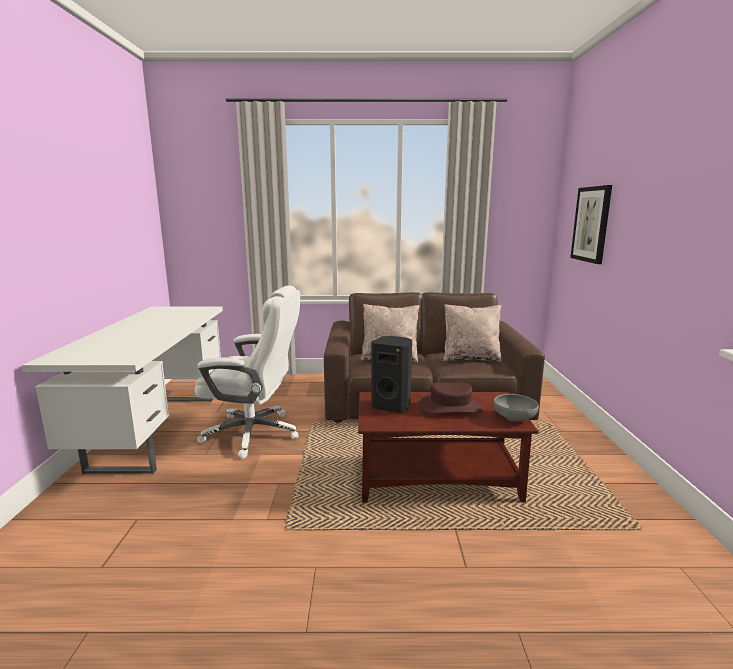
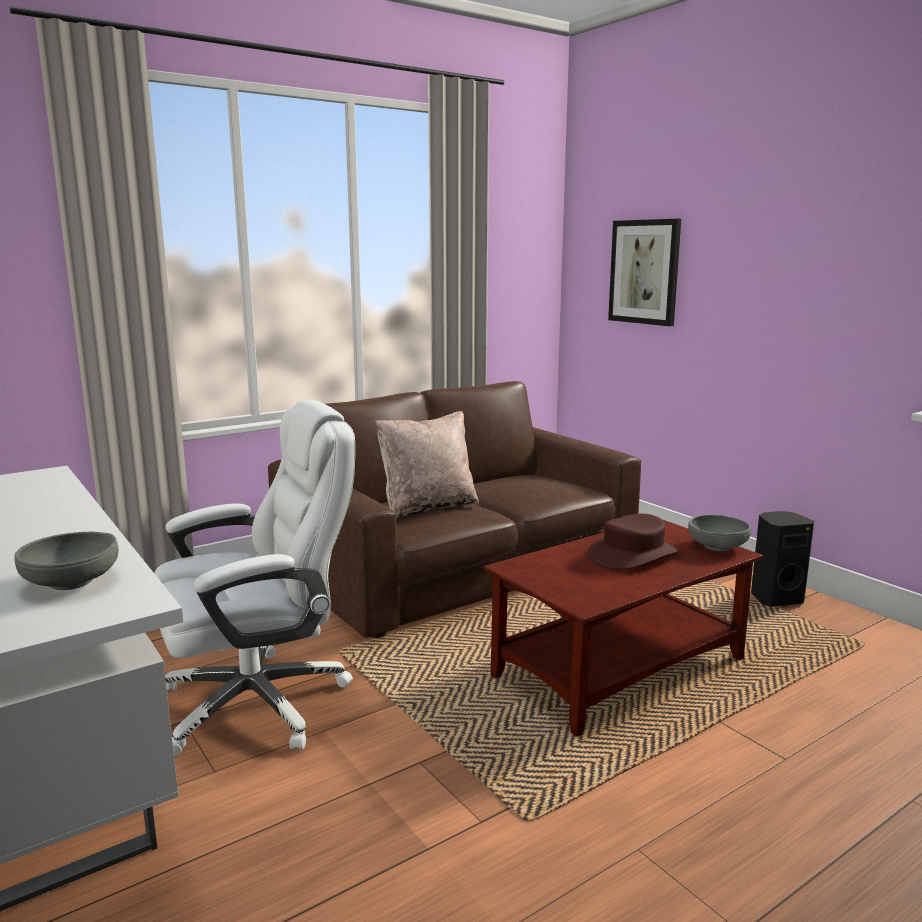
camera: 35 degrees left, 0 degrees up
(128, 348) = (71, 582): none -> grey bowl
(392, 406) = (564, 572): black speaker -> black speaker (775, 598)
(470, 358) = (534, 484): beige pillow -> none

